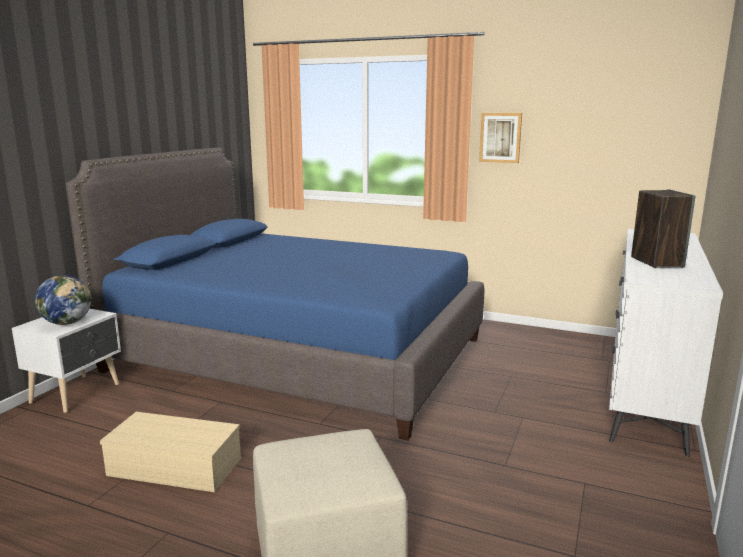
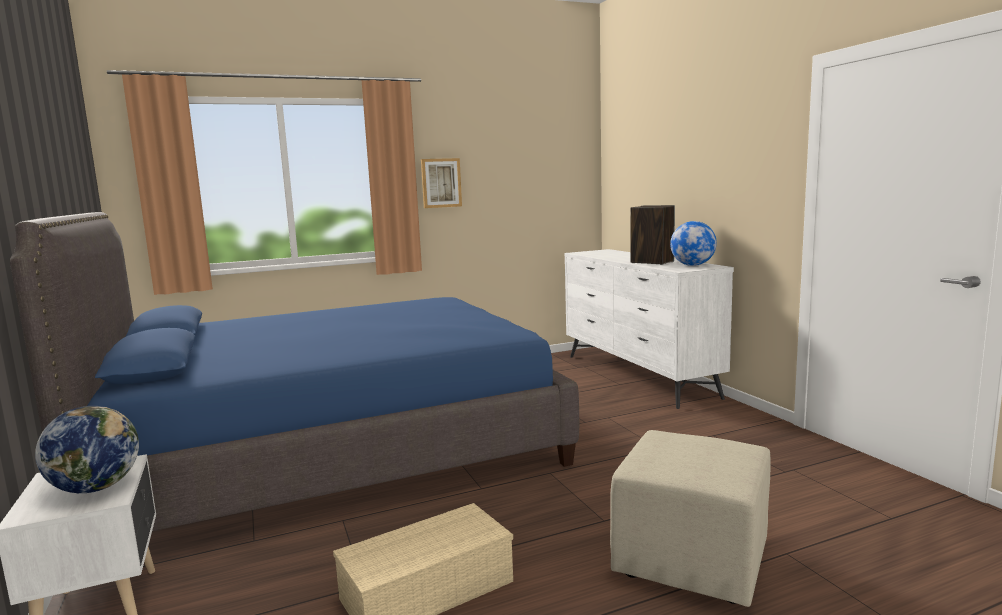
camera: 45 degrees left, 5 degrees down
(682, 278) = (692, 265): none -> globe

